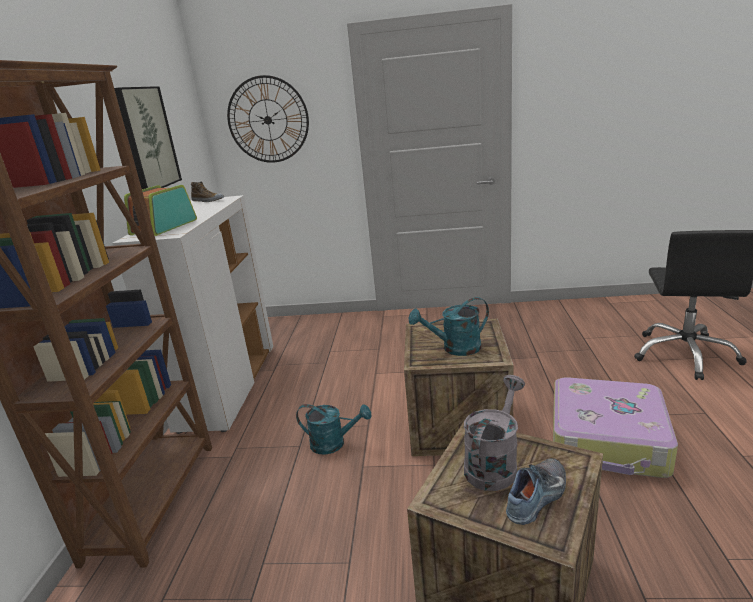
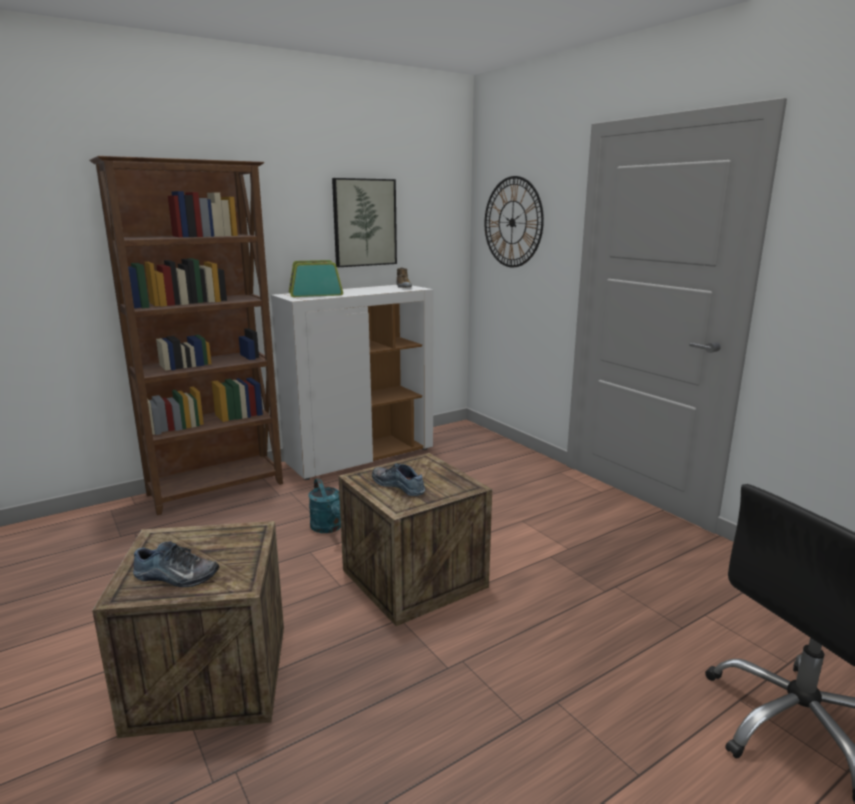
camera: 50 degrees right, 5 degrees down
(455, 348) = (399, 485): turquoise watering can -> shoe
(494, 463) = (214, 548): grey watering can -> none
(608, 440) = (479, 690): suitcase -> none

